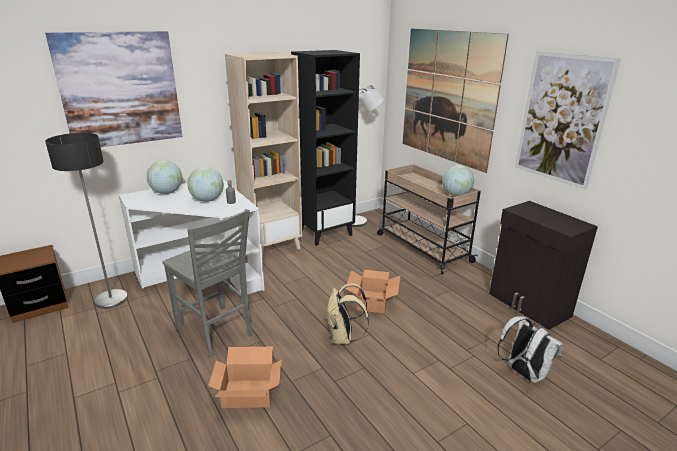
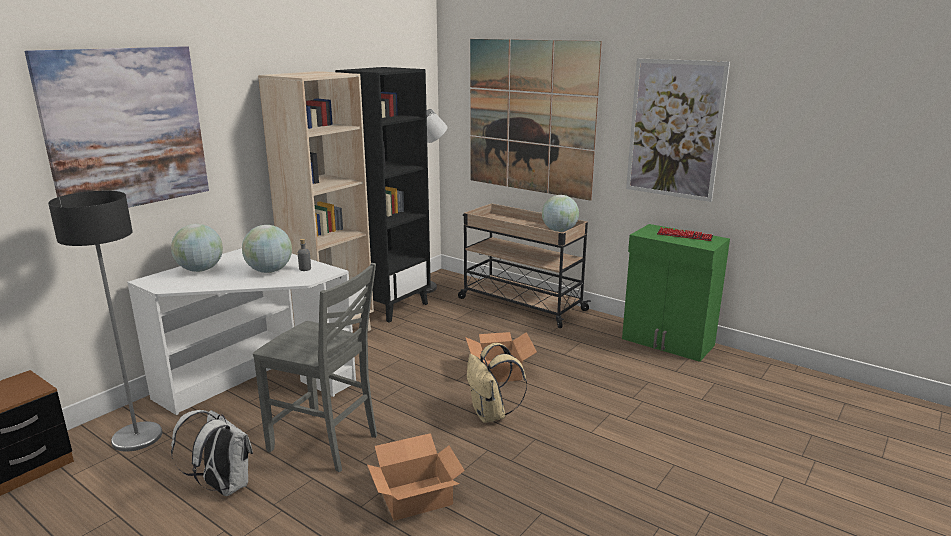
camera: 20 degrees left, 5 degrees down
(523, 373) = (699, 406): white backpack -> white backpack (223, 487)
(528, 305) = (668, 342): black cabinet -> green cabinet
(554, 217) = (684, 235): none -> keyboard

